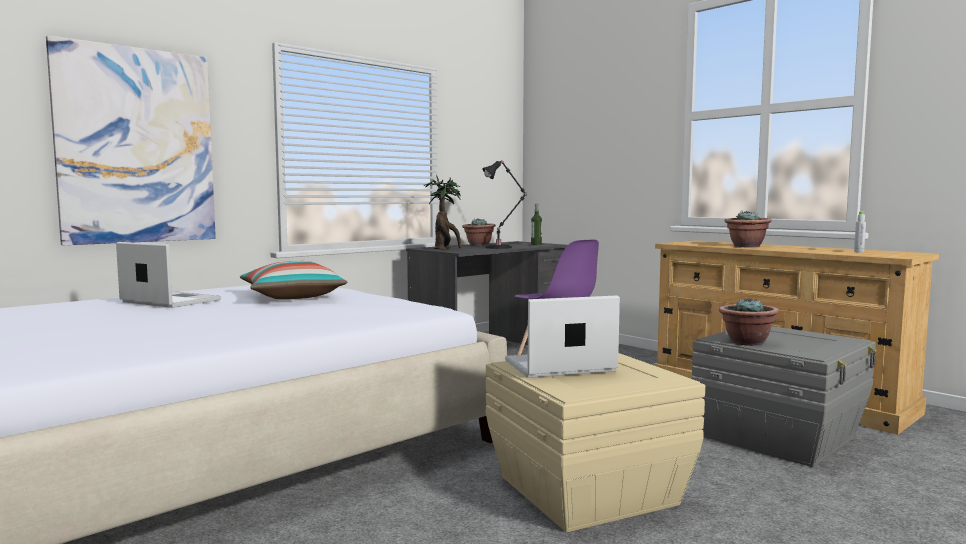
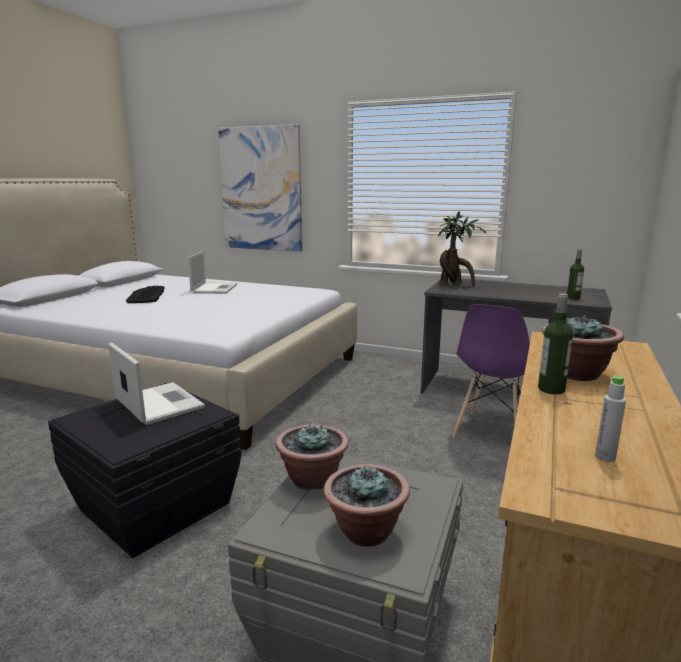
camera: 65 degrees right, 10 degrees up
(124, 321) = (146, 296): none -> keyboard
(293, 296) = (251, 301): pillow -> none
(478, 245) = (515, 286): potted plant -> potted plant (365, 531)
(500, 247) = (508, 294): black table lamp -> none
(584, 490) = (155, 505): beige storage box -> black storage box
(771, 249) = (551, 389): none -> bottle

